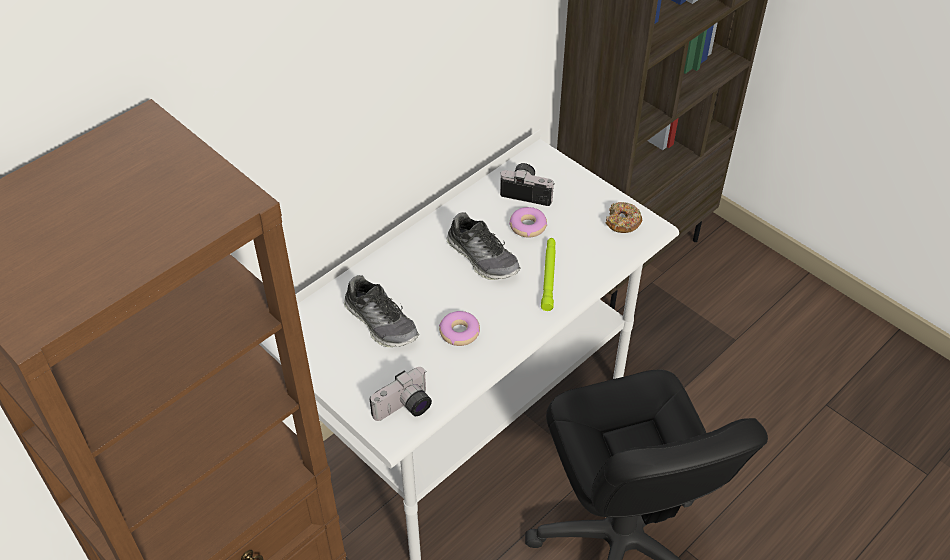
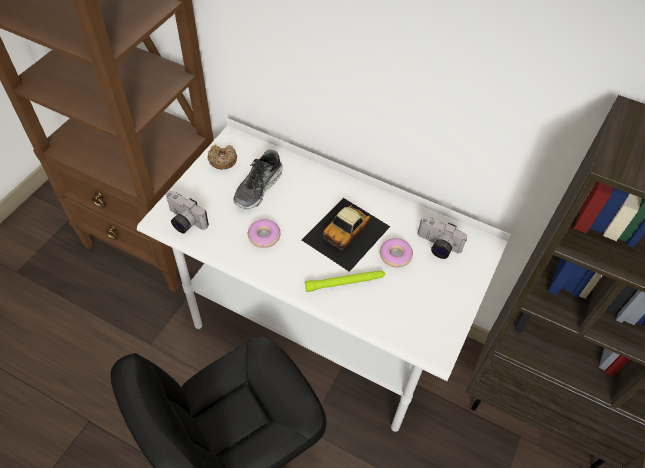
camera: 70 degrees right, 5 degrees up
(482, 258) = (346, 233): shoe -> toy car
(528, 191) = (436, 246): camera -> camera turned 120 degrees clockwise
(622, 222) = (434, 326): donut -> donut (222, 160)

